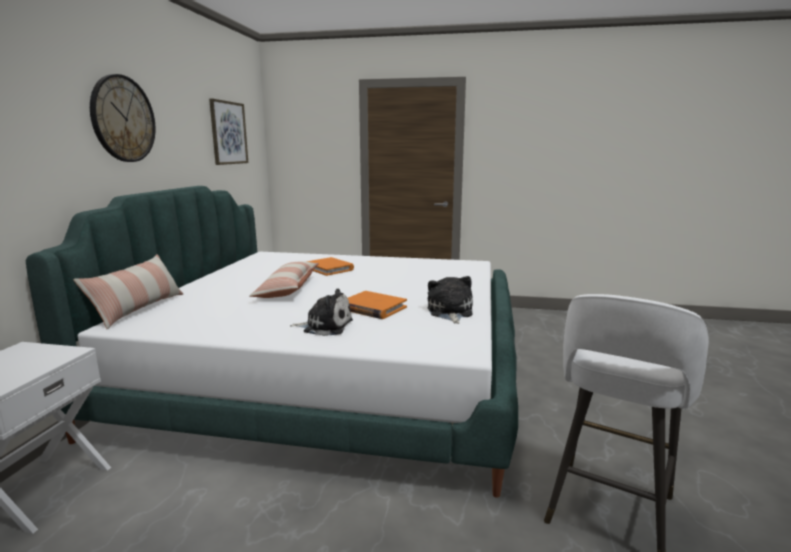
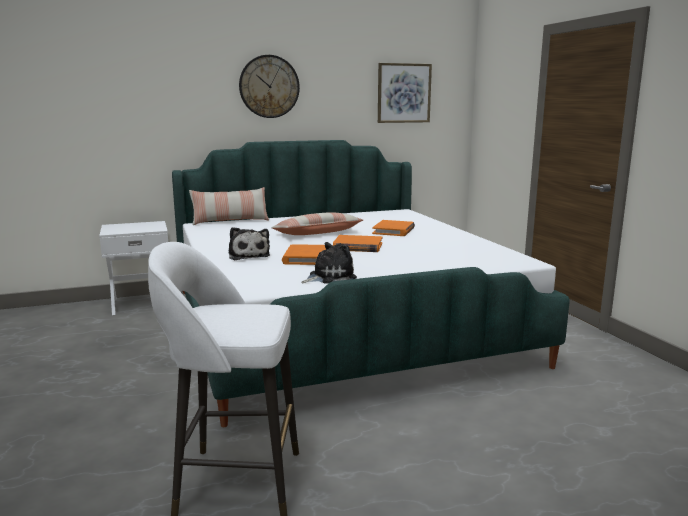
camera: 60 degrees right, 0 degrees up
(363, 287) = (357, 247): none -> orange book

